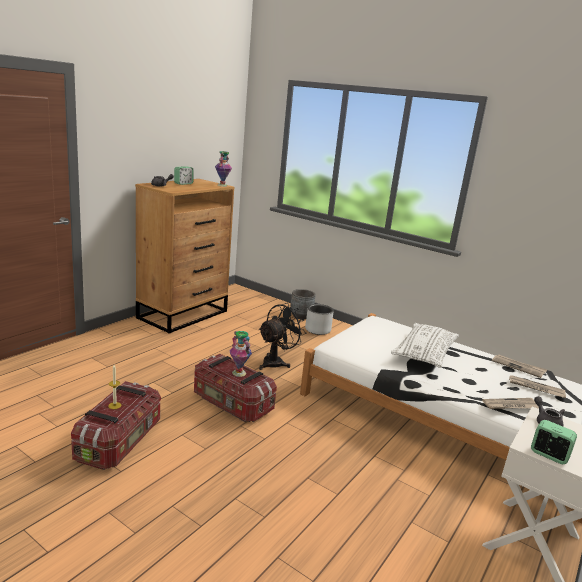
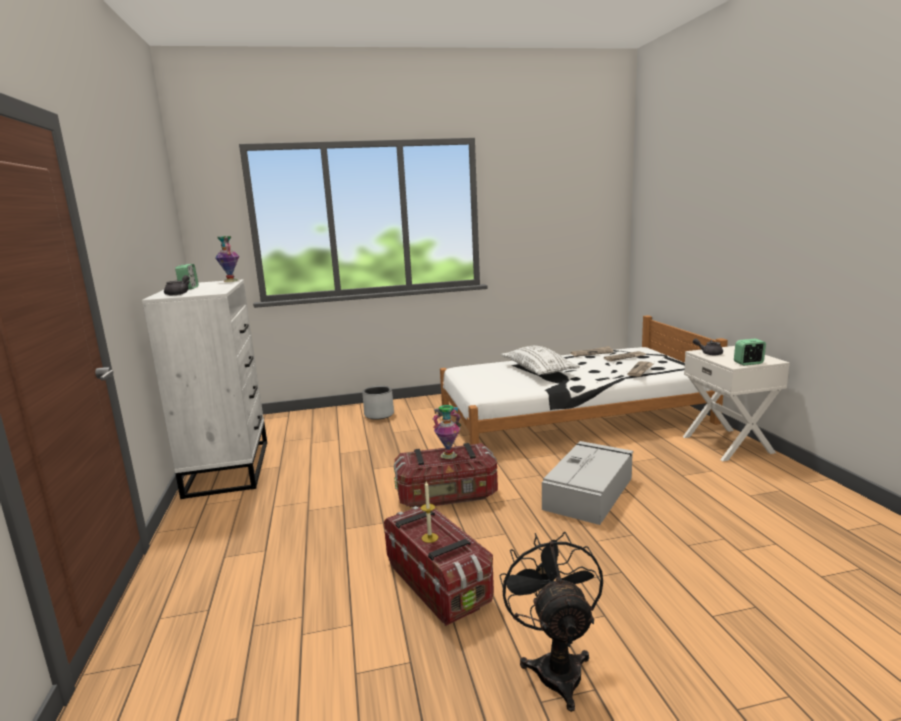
camera: 45 degrees left, 5 degrees down
(183, 314) = (228, 467): brown dresser -> white dresser
(276, 362) = (405, 451): black fan -> black fan (556, 666)
(301, 316) = (342, 413): grey planter -> none
(311, 471) = (589, 492): none -> grey storage box

